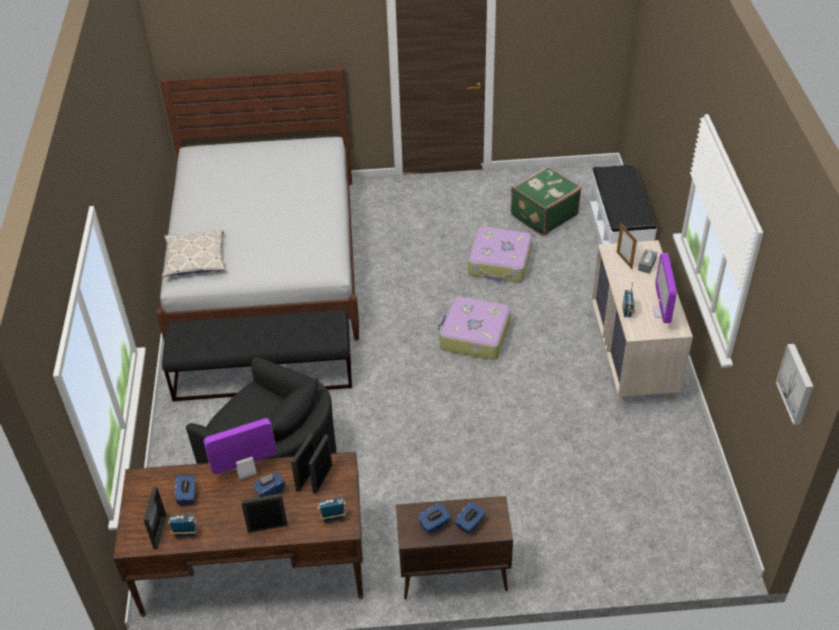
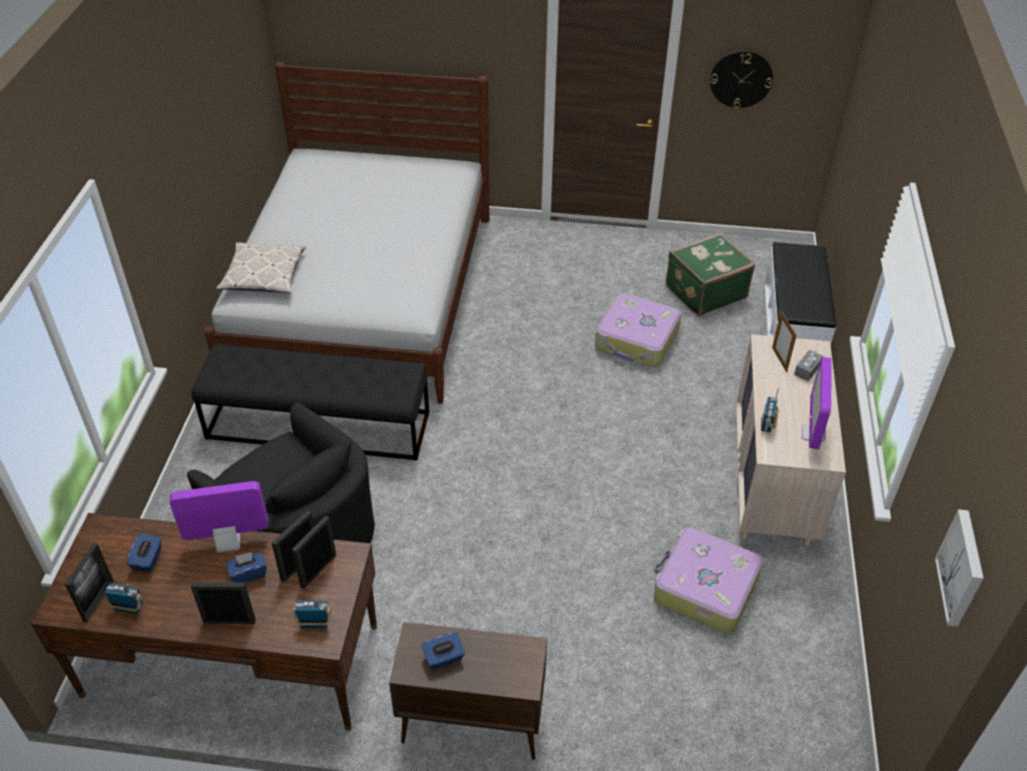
camera: 10 degrees right, 0 degrees up
(470, 523) = (490, 667): blue tissue box -> none
(474, 336) = (581, 422): suitcase -> suitcase (704, 588)
(547, 41) = (741, 79): none -> wall clock

